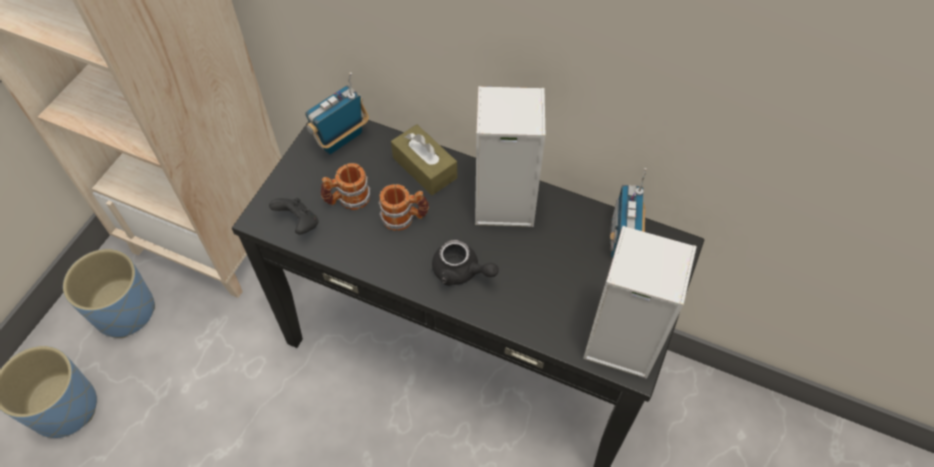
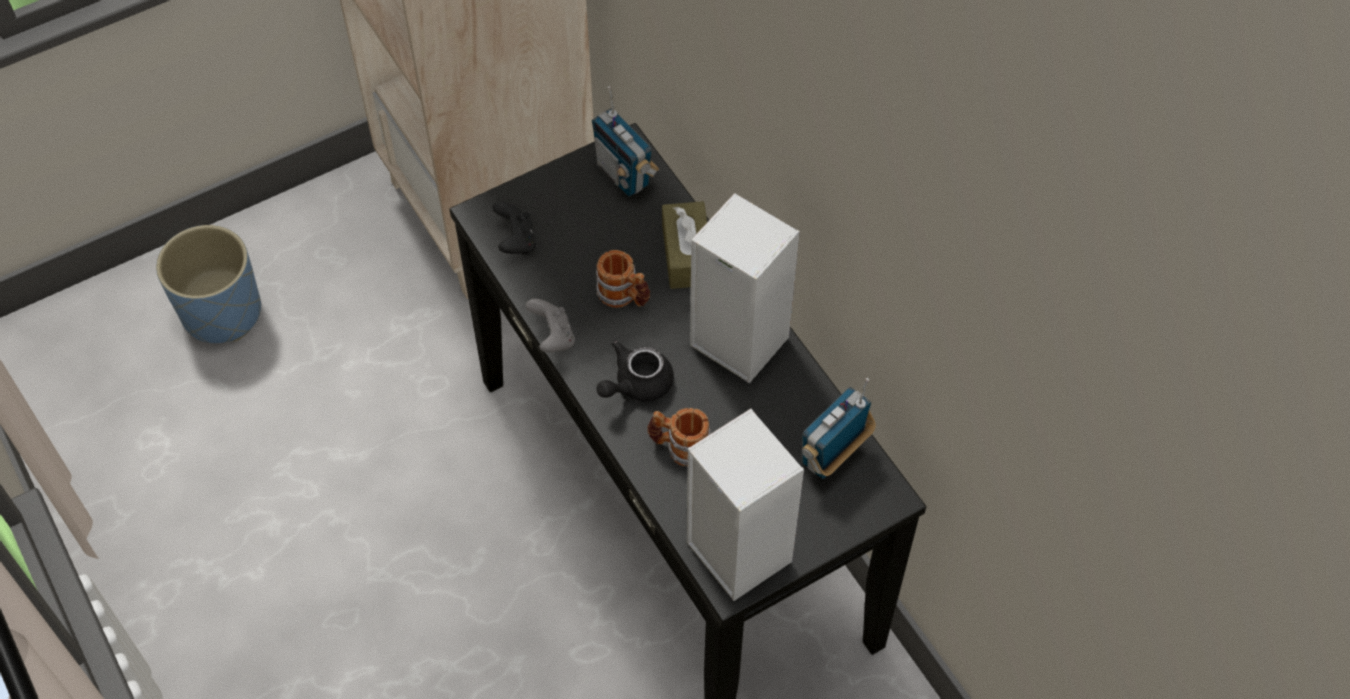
camera: 35 degrees right, 0 degrees up
(125, 311) = (343, 243): blue planter -> none
(341, 140) = (624, 175): radio -> radio turned 120 degrees counterclockwise
(347, 199) = (582, 244): mug -> mug (679, 447)
(378, 274) = (553, 337): none -> grey game controller
(461, 272) = (636, 384): black teapot -> black teapot turned 75 degrees clockwise

